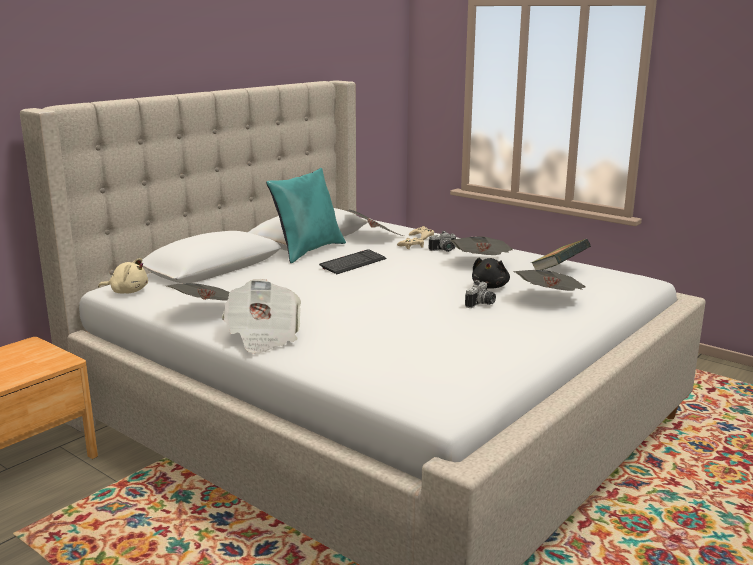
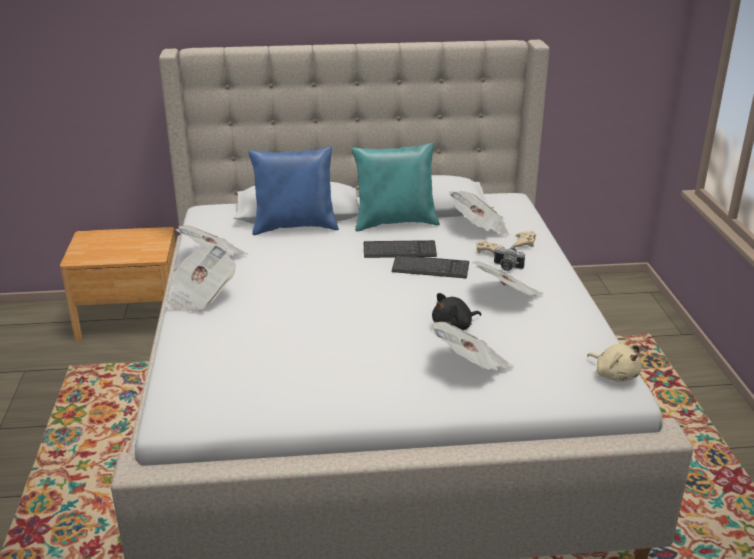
camera: 45 degrees right, 10 degrees up
(127, 291) = (207, 216): beige plush toy -> beige plush toy (615, 374)
(232, 274) = (295, 227): none -> blue pillow
(399, 265) = (430, 268): none -> keyboard
(481, 304) = (402, 342): camera -> none
(559, 271) = (558, 339): book -> none

